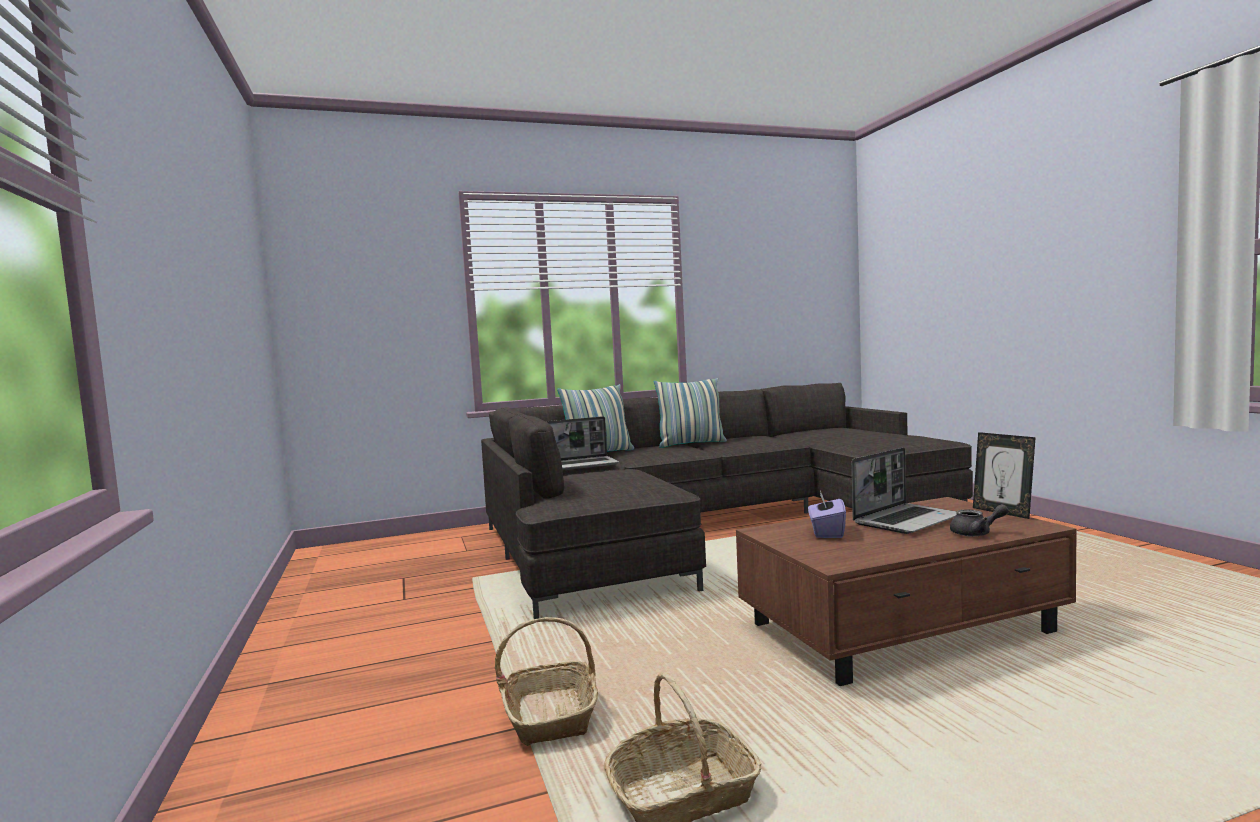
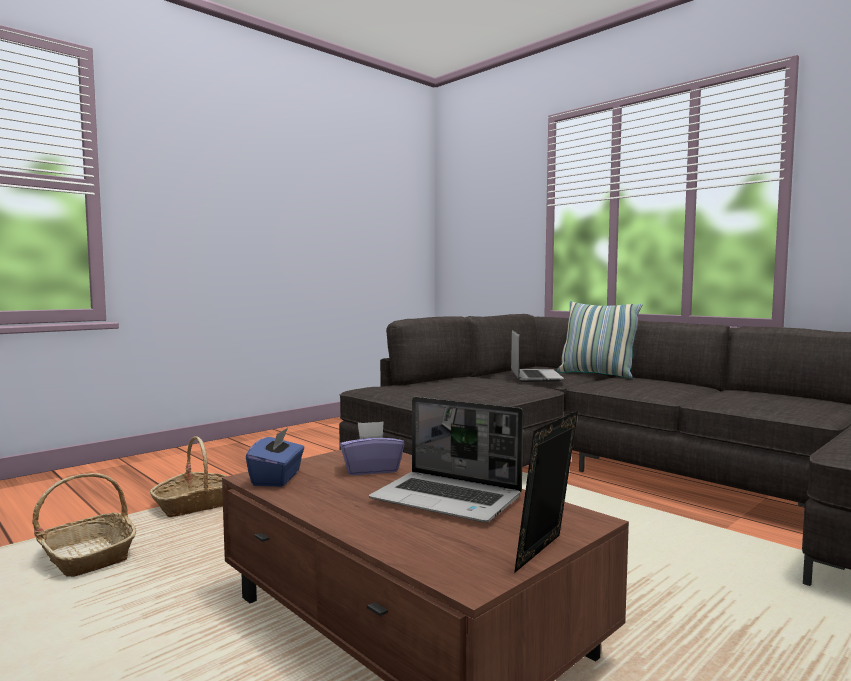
camera: 65 degrees right, 0 degrees up
(583, 464) = (534, 377): laptop -> laptop turned 135 degrees counterclockwise
(691, 444) = (709, 388): pillow -> none
(841, 557) = (277, 478): none -> blue tissue box
(976, 533) = (398, 535): grey teapot -> none

